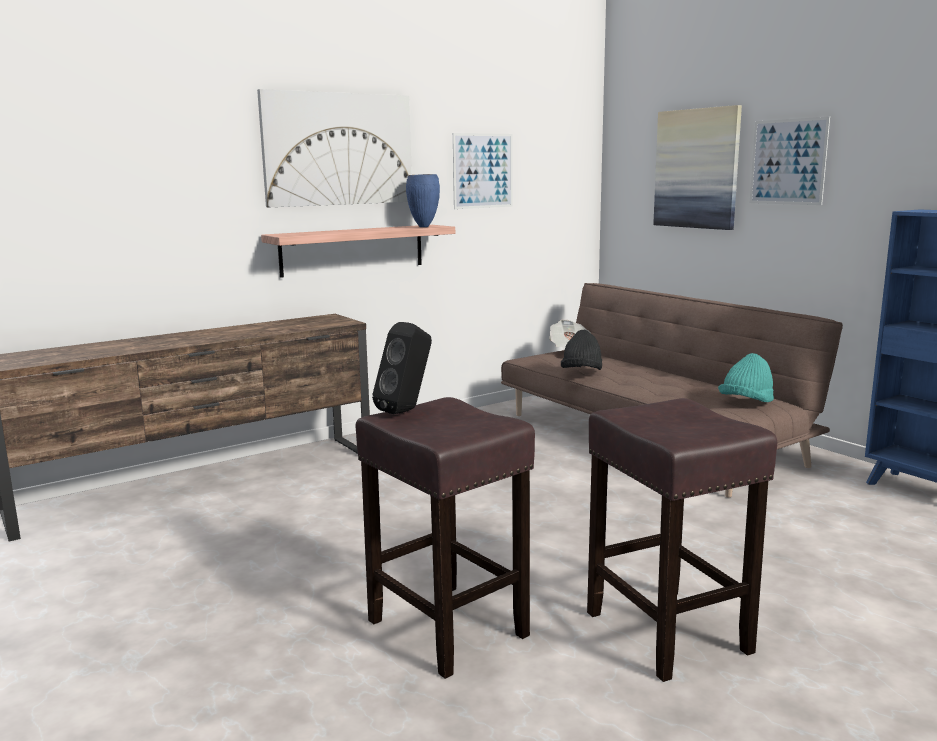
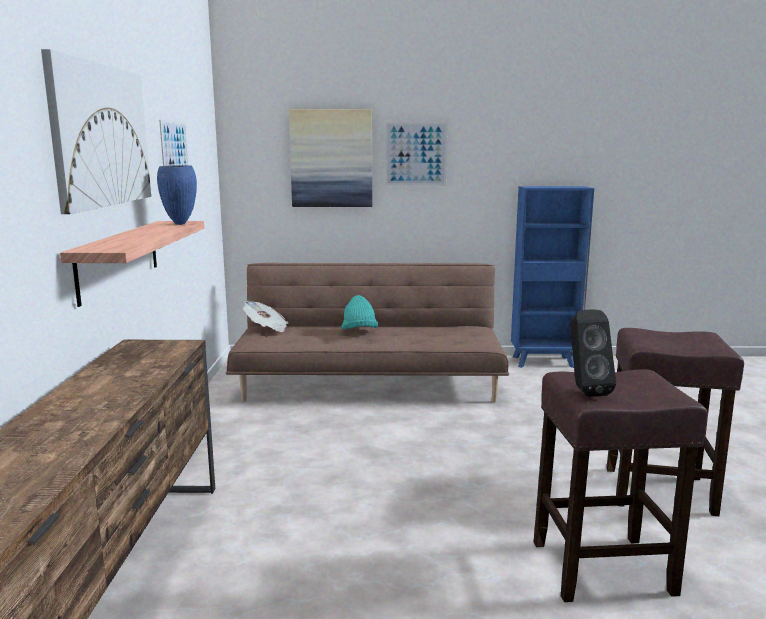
camera: 55 degrees left, 0 degrees up
(581, 373) = (330, 342): black hat -> none
(746, 403) = (472, 332): turquoise hat -> turquoise hat (359, 332)

